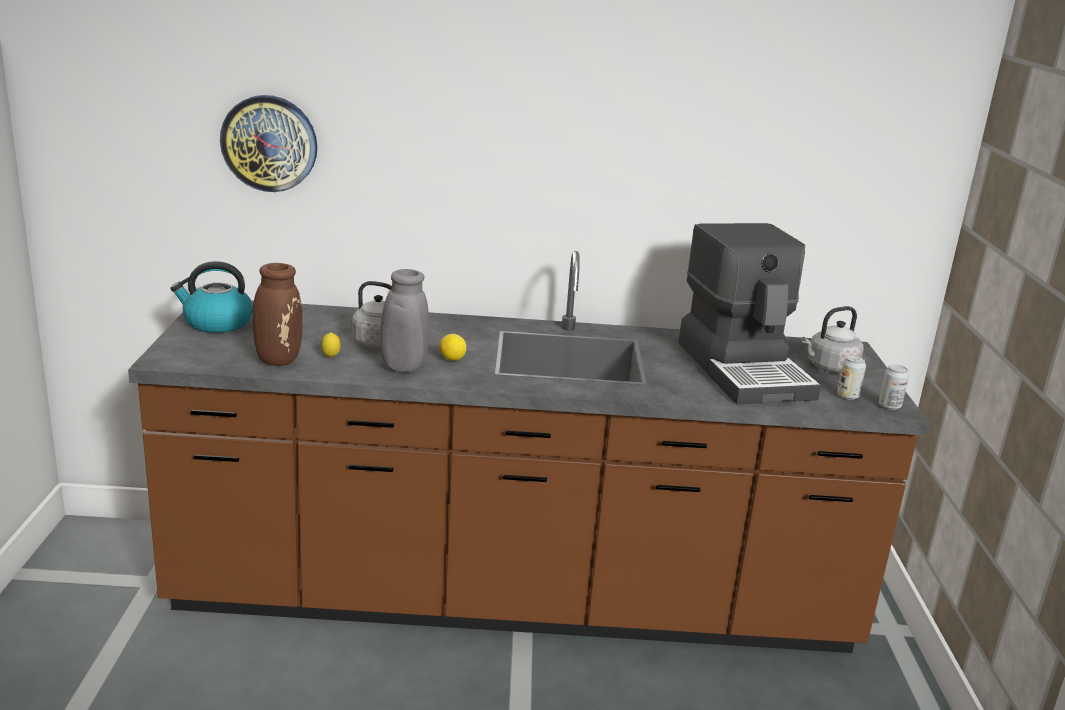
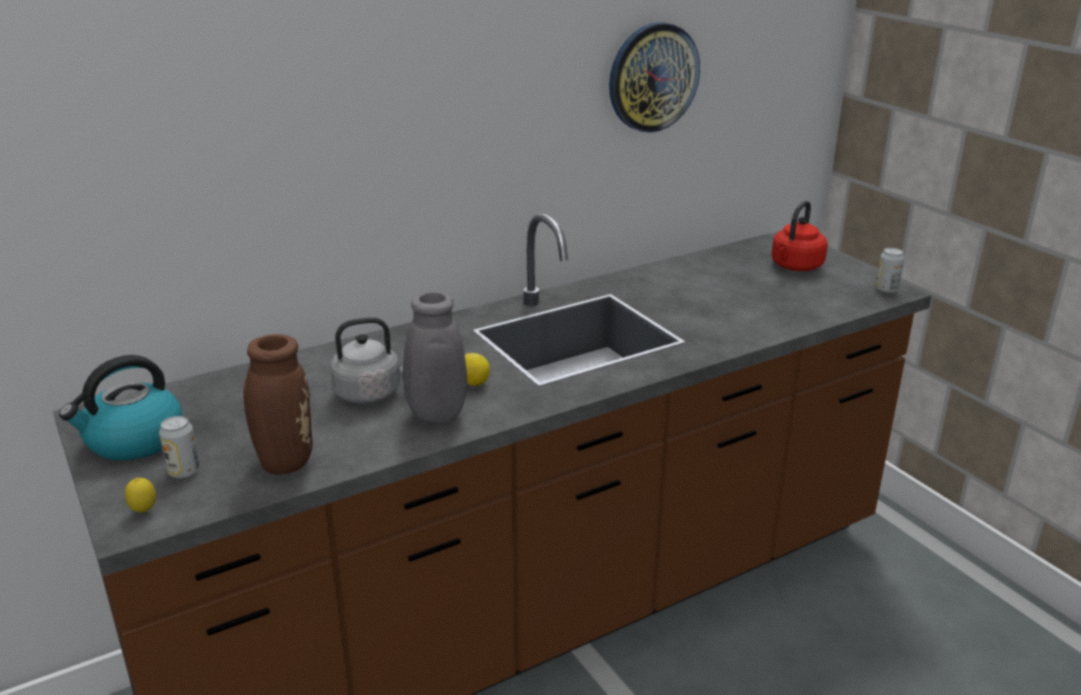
camera: 30 degrees left, 5 degrees up
(269, 143) = (119, 170): wall clock -> wall clock (653, 77)
(331, 357) = (340, 434): lemon -> lemon (144, 512)
(745, 370) = (739, 293): coffee machine -> none
(829, 368) = (795, 267): grey kettle -> red kettle
(847, 396) = (846, 291): can -> can (184, 471)

